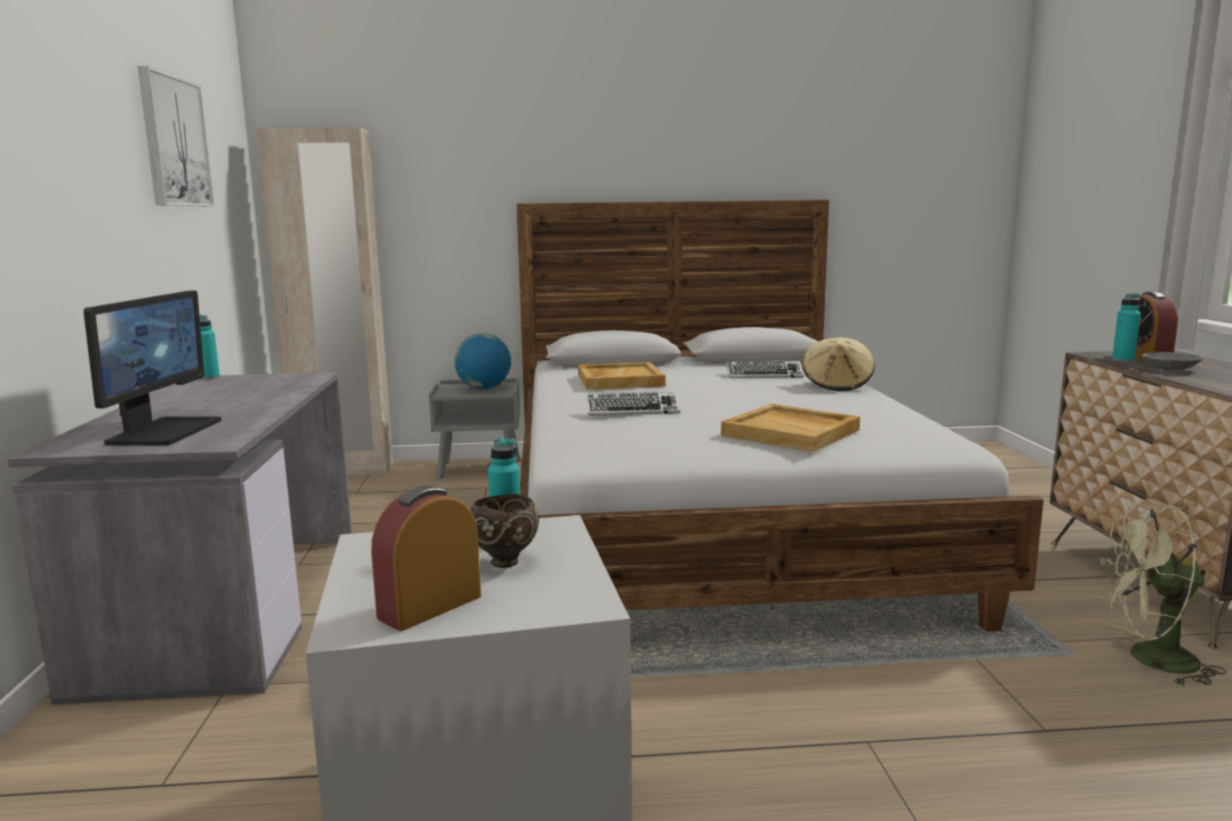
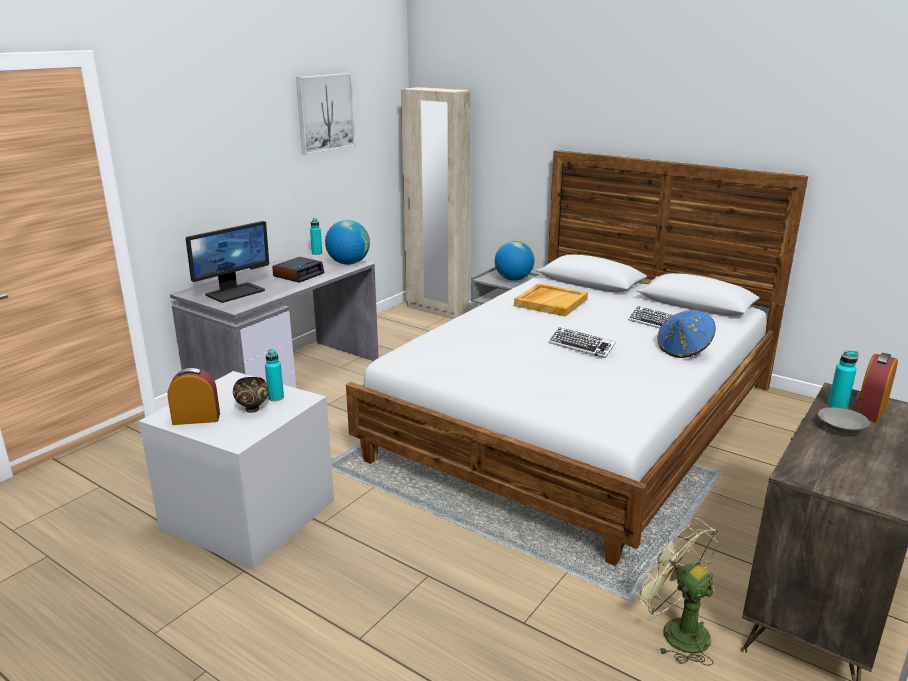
camera: 40 degrees right, 10 degrees up
(239, 398) = (298, 275): none -> alarm clock
(296, 377) = (348, 263): none -> globe
(633, 410) = (494, 333): keyboard -> keyboard (581, 346)
(792, 432) = (542, 381): beige tray -> none
(837, 385) = (684, 350): beige hat -> blue hat

